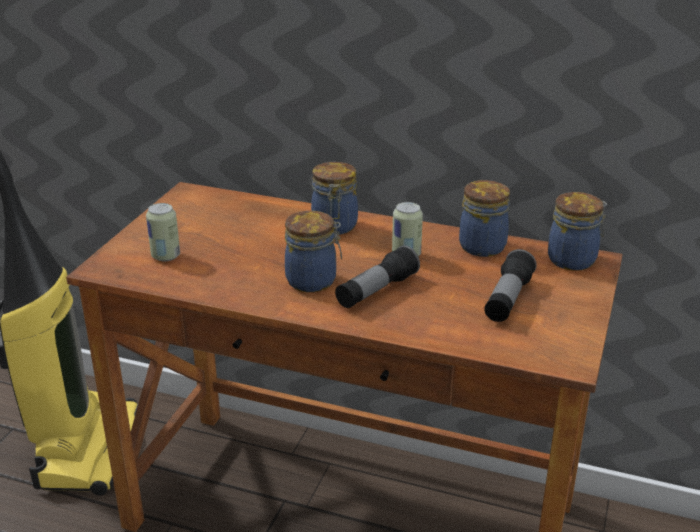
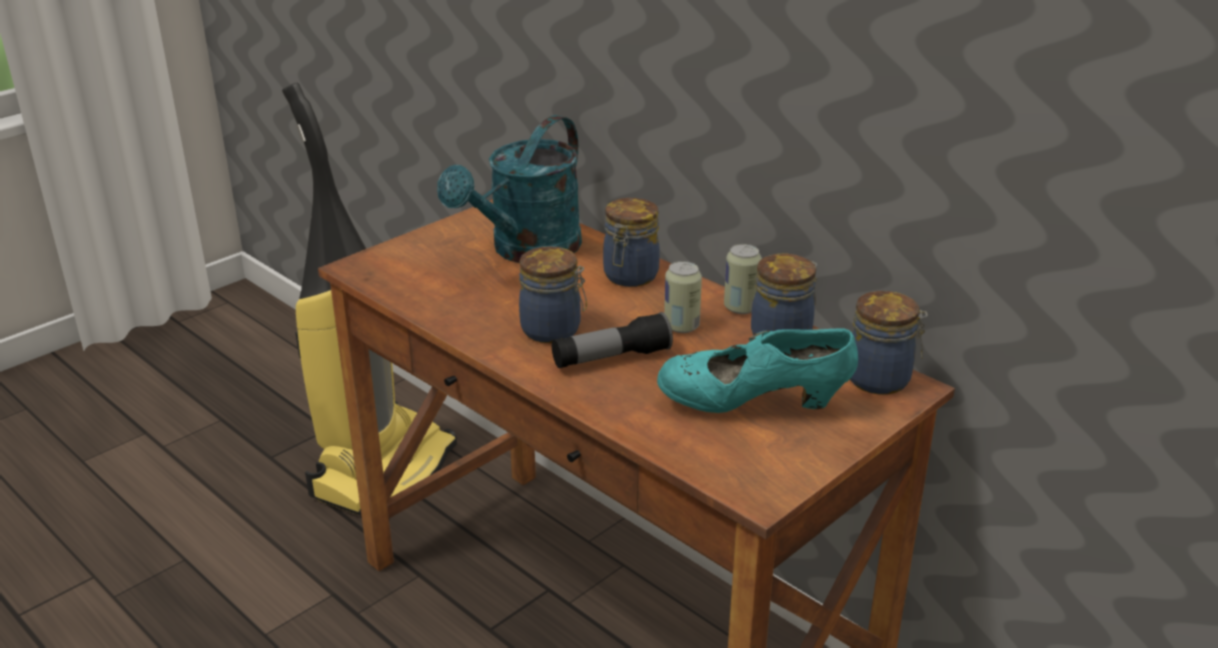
camera: 25 degrees right, 0 degrees up
(165, 256) = (427, 269): can -> can (740, 308)
(236, 224) = (526, 251): none -> turquoise watering can
(507, 299) = (753, 405): flashlight -> turquoise shoe

